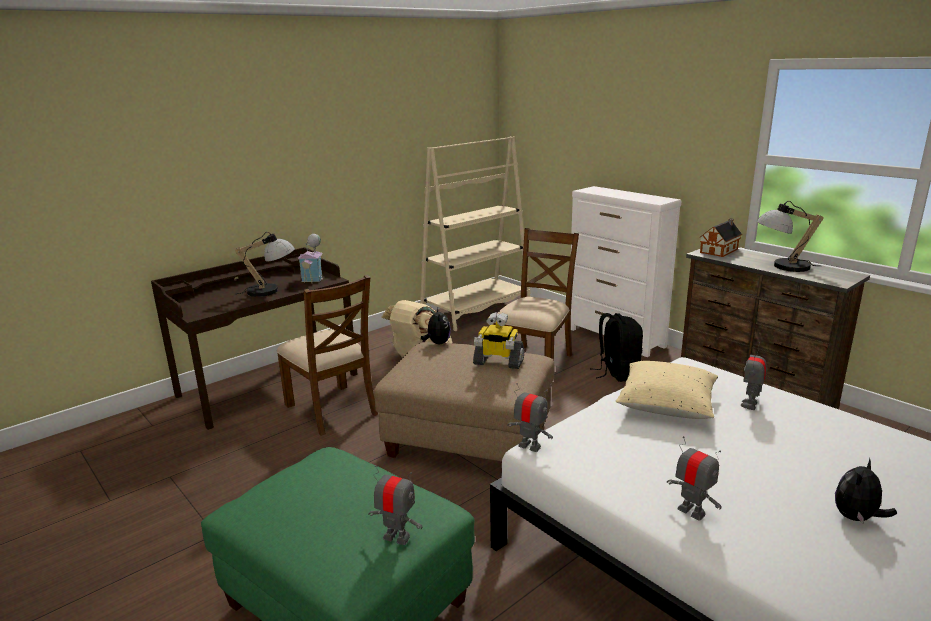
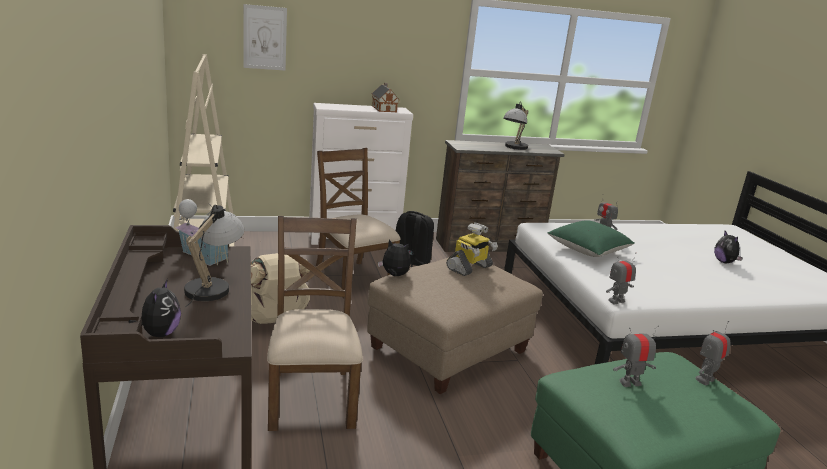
camera: 65 degrees left, 0 degrees up
(197, 299) = (159, 334): none -> plush toy
(332, 409) = (311, 397): brown chair -> brown chair turned 90 degrees counterclockwise
(561, 121) = (265, 38): none -> picture
(666, 406) = (588, 251): beige pillow -> green pillow
(691, 511) = (708, 289): toy robot -> toy robot (630, 383)
(720, 250) = (463, 144): toy house -> toy house (384, 109)

